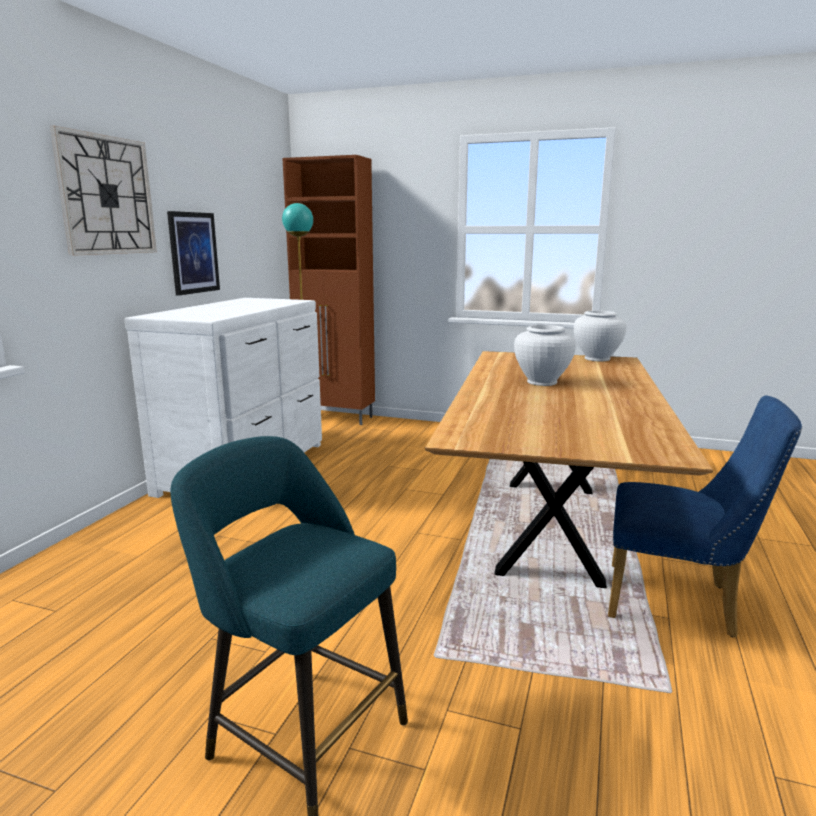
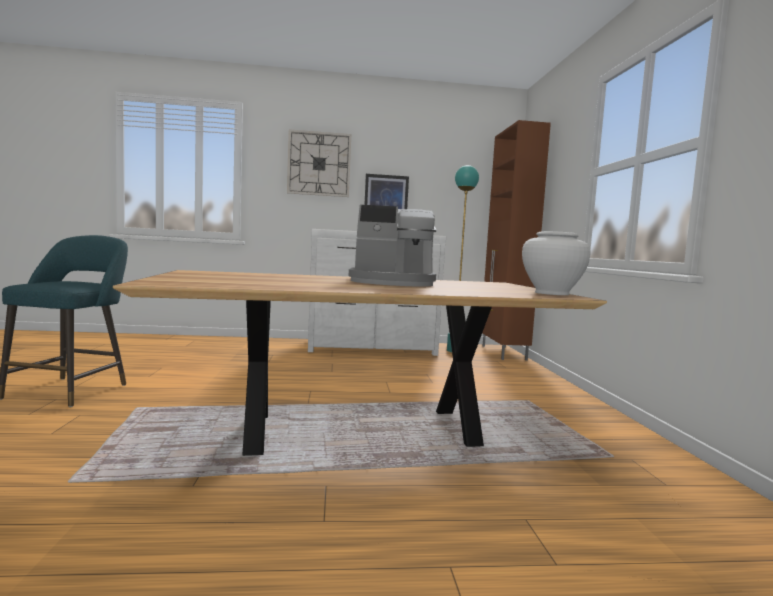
camera: 65 degrees right, 10 degrees down
(542, 382) = (393, 282): white vase -> coffee machine
(680, 603) = (224, 492): blue chair -> none

